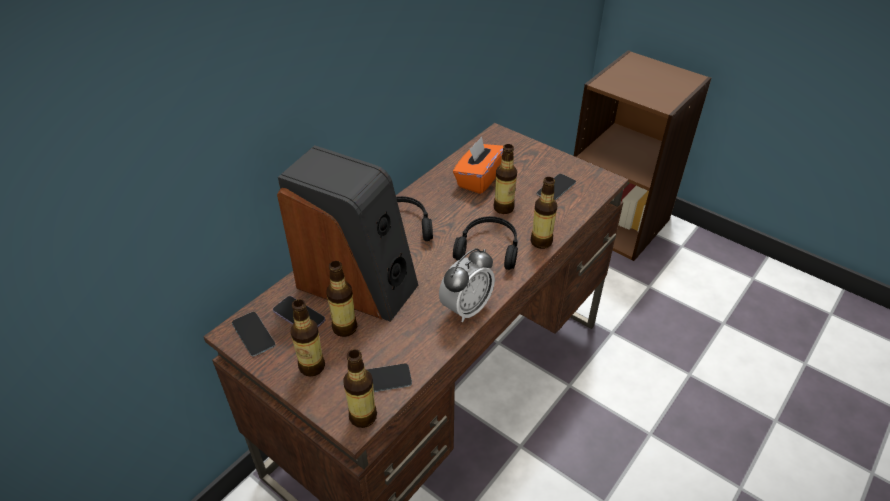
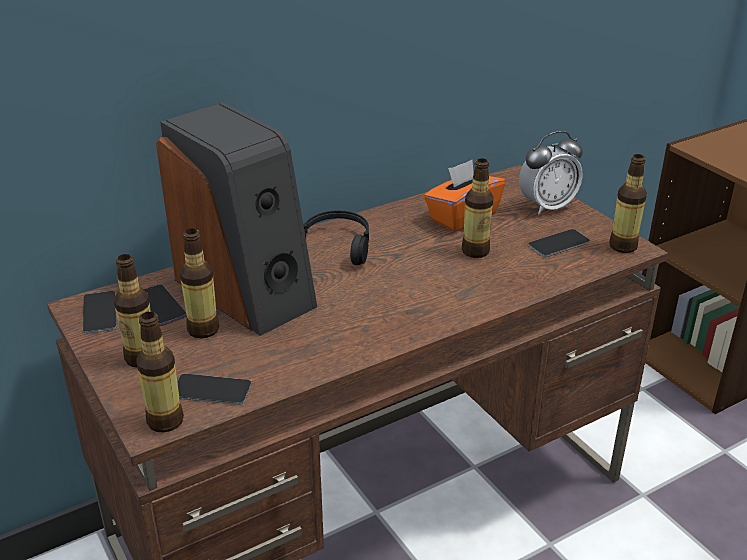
camera: 20 degrees right, 10 degrees down
(466, 308) = (360, 343): alarm clock -> alarm clock (547, 206)
(488, 248) = (429, 288): black headphones -> none
(541, 242) = (502, 295): bottle -> bottle (622, 246)

